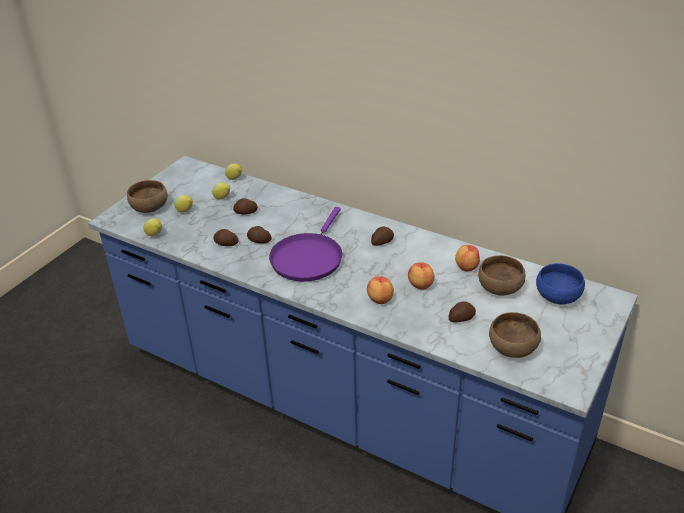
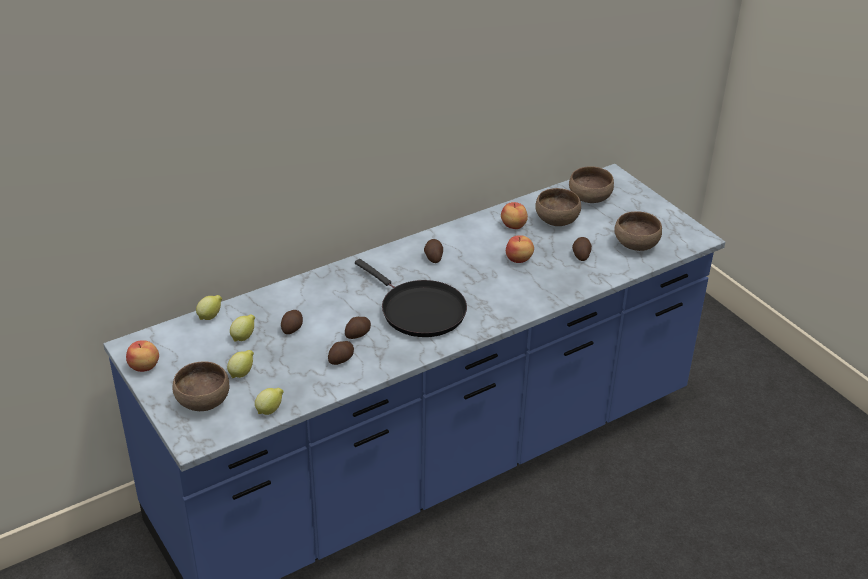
camera: 65 degrees left, 0 degrees up
(308, 258) = (419, 310): purple frying pan -> black frying pan
(379, 299) = (521, 289): apple -> apple (144, 367)
(556, 296) = (589, 198): blue bowl -> brown bowl

